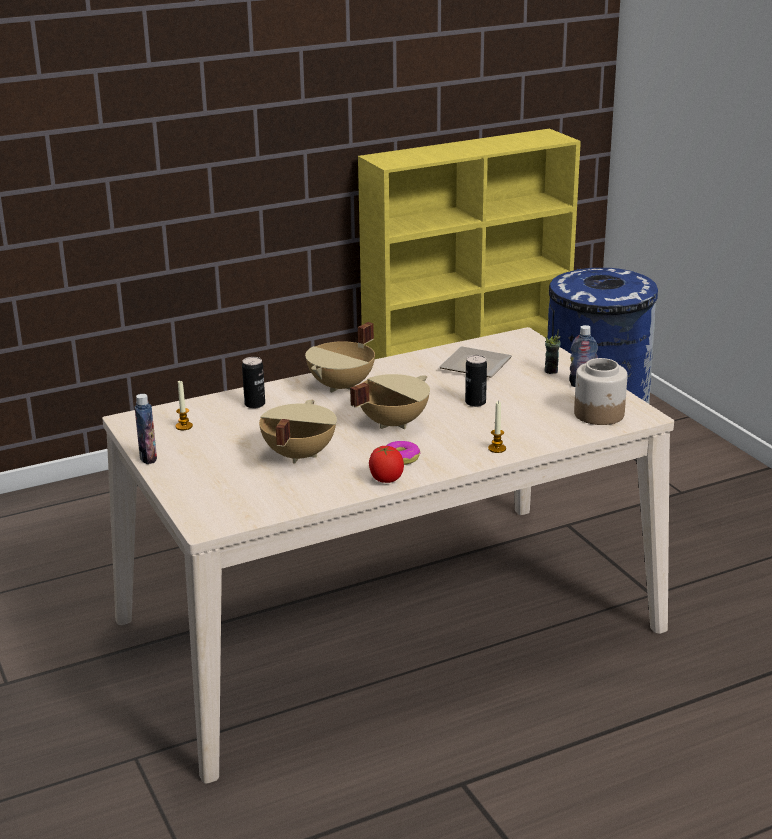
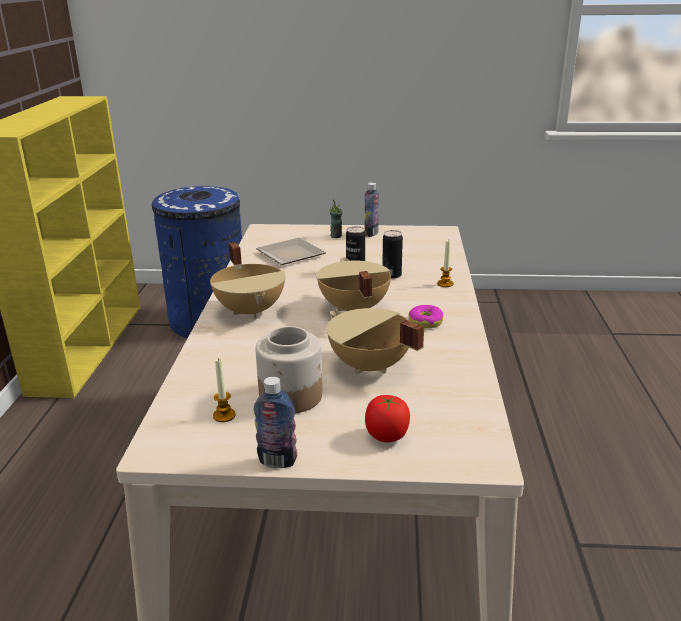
camera: 60 degrees left, 0 degrees up
(255, 404) = (228, 361): can -> can (391, 275)
(386, 479) = (460, 338): tomato -> tomato (386, 436)
(599, 414) = (425, 241): jar -> jar (291, 396)

